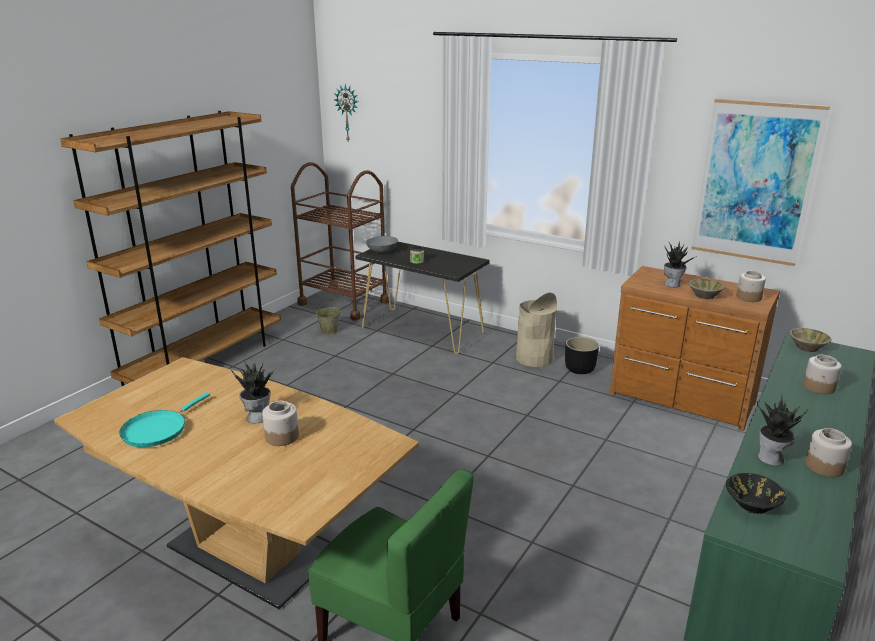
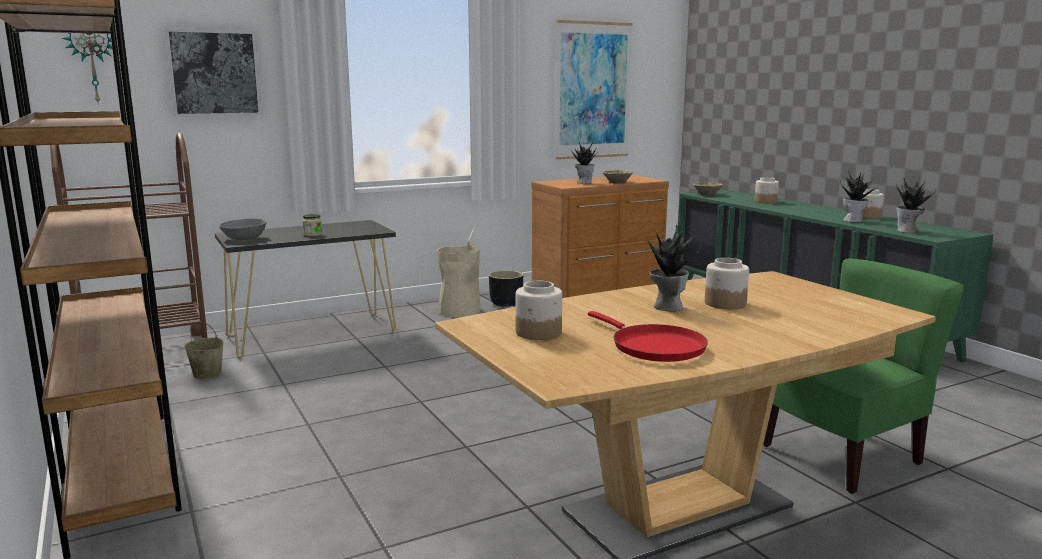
camera: 60 degrees left, 10 degrees down
(158, 429) = (653, 347): turquoise frying pan -> red frying pan
(409, 128) = (214, 73): none -> picture
(748, 297) = (635, 179): jar -> jar (538, 333)
(751, 504) = (908, 231): black bowl -> potted plant

